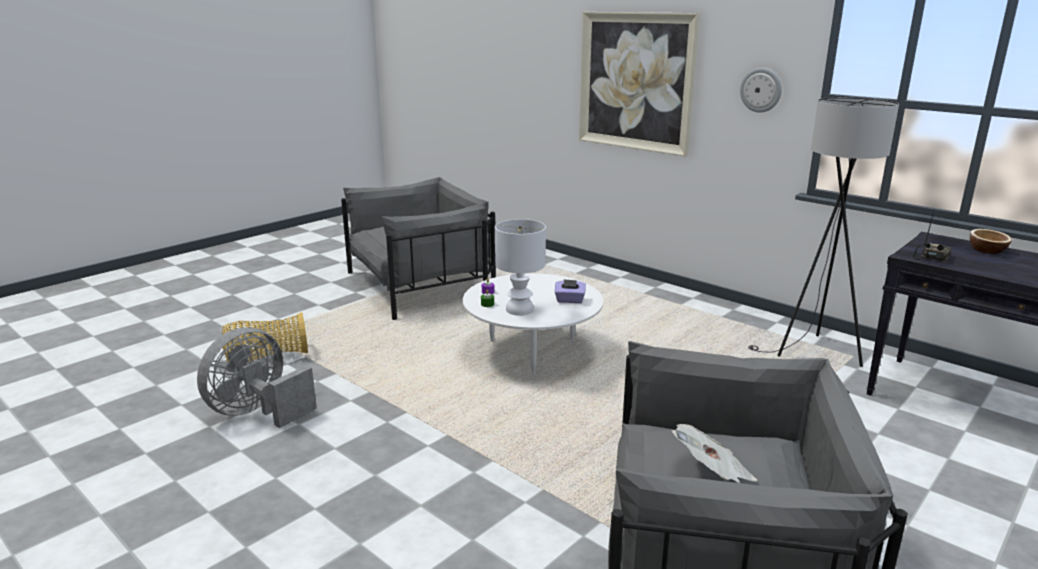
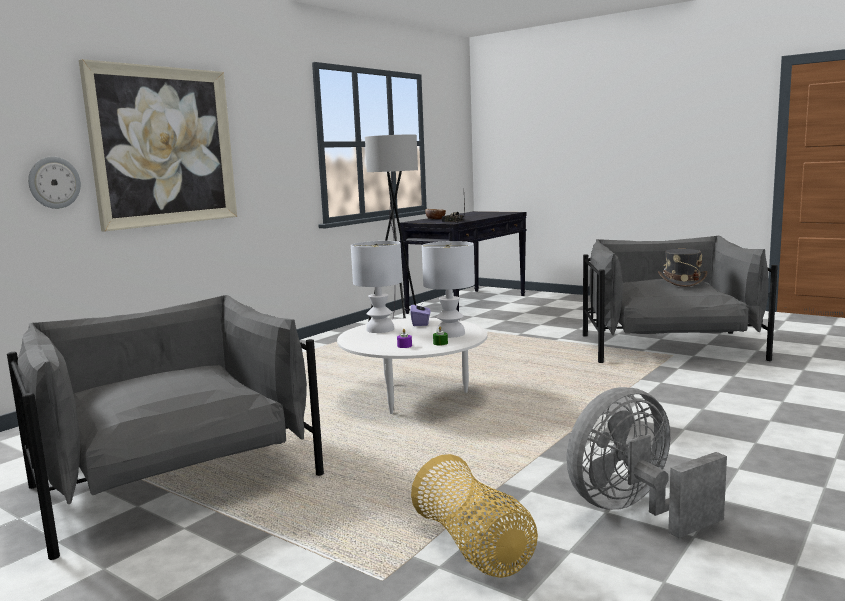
camera: 95 degrees left, 10 degrees down
(258, 412) = (634, 510): grey fan -> grey fan turned 120 degrees clockwise
(553, 285) = (380, 329): none -> white table lamp
(712, 473) = (681, 282): newspaper -> grey hat
(761, 90) = (281, 143): wall clock -> wall clock (54, 182)

